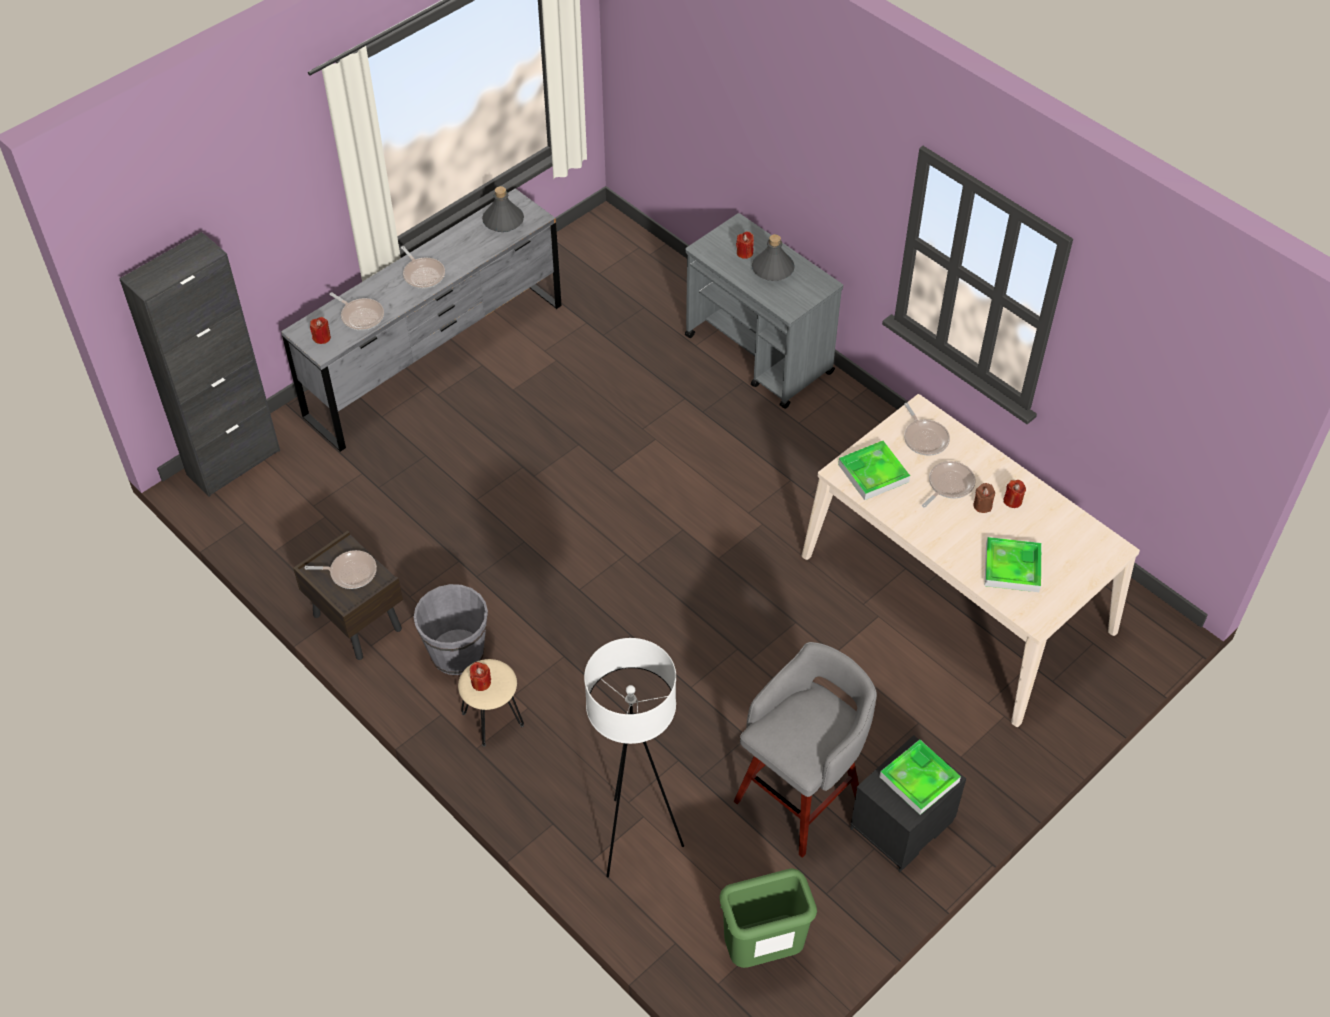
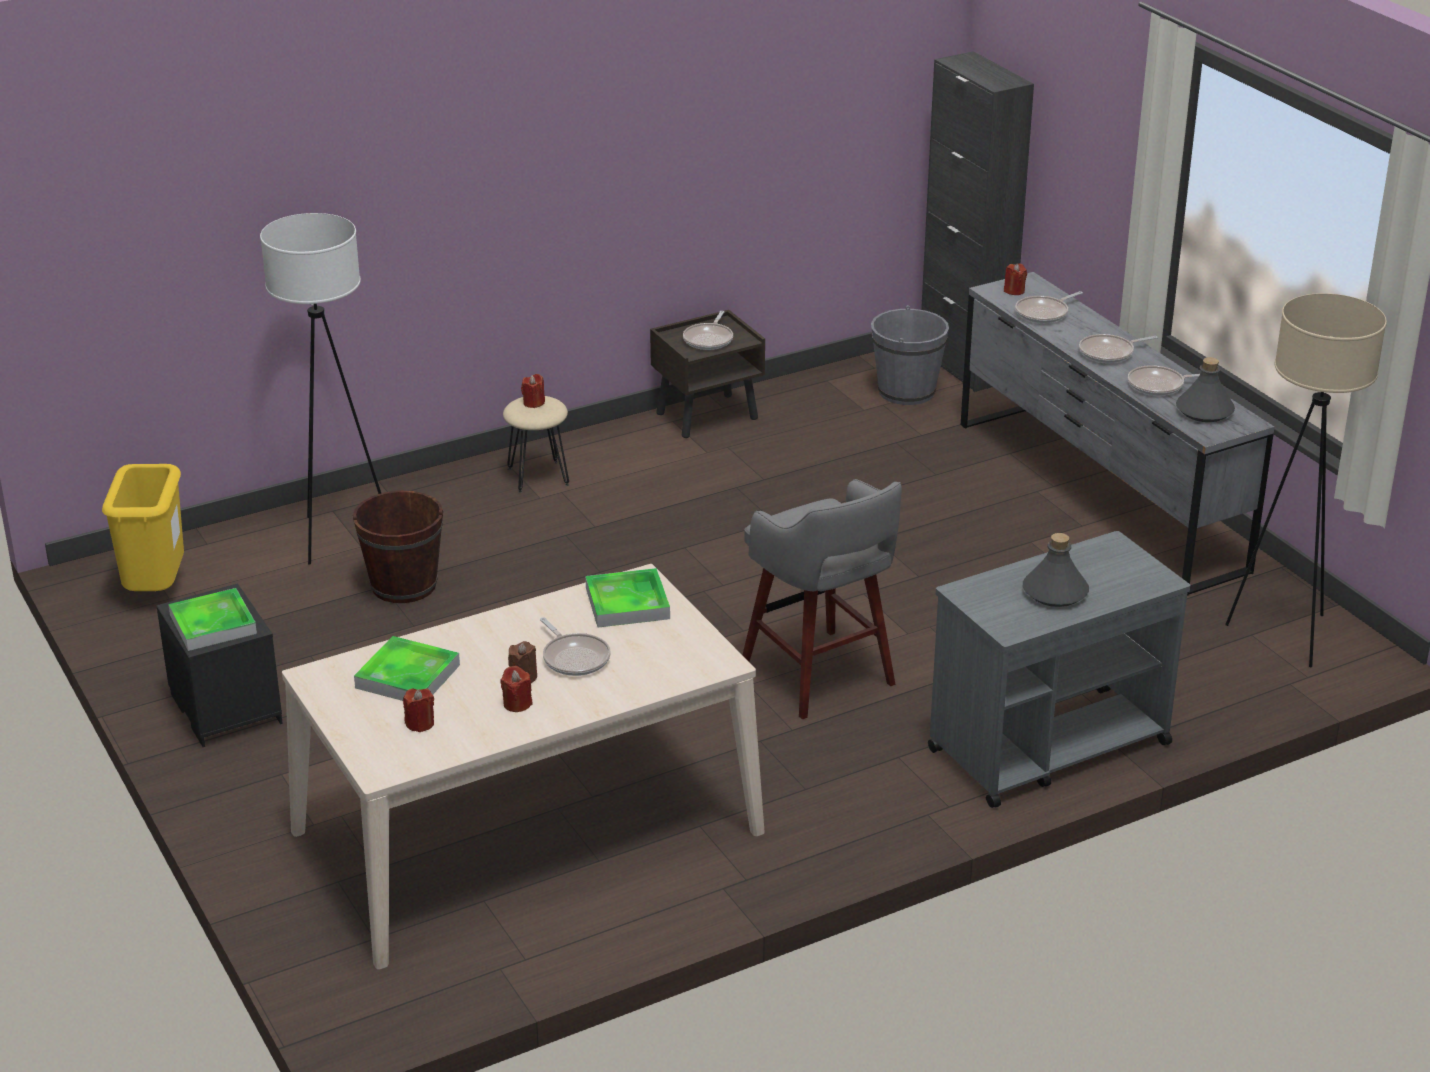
camera: 105 degrees right, 20 degrees down
(457, 653) = (635, 466): grey bucket -> grey bucket (906, 391)
(594, 259) = (1284, 635): none -> beige floor lamp
(693, 763) = (403, 585): none -> brown bucket
(744, 253) = (1096, 575): red candle -> red candle (420, 723)
(762, 951) = (155, 591): green trash can -> yellow trash can
(801, 796) = (313, 647): grey stool -> grey stool (820, 677)
(924, 438) = (668, 656): frying pan -> frying pan (1159, 385)

